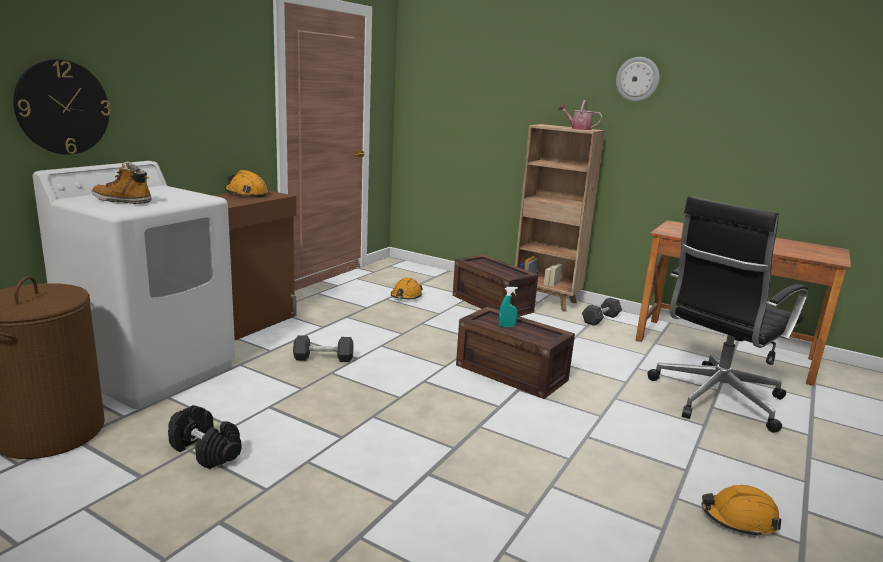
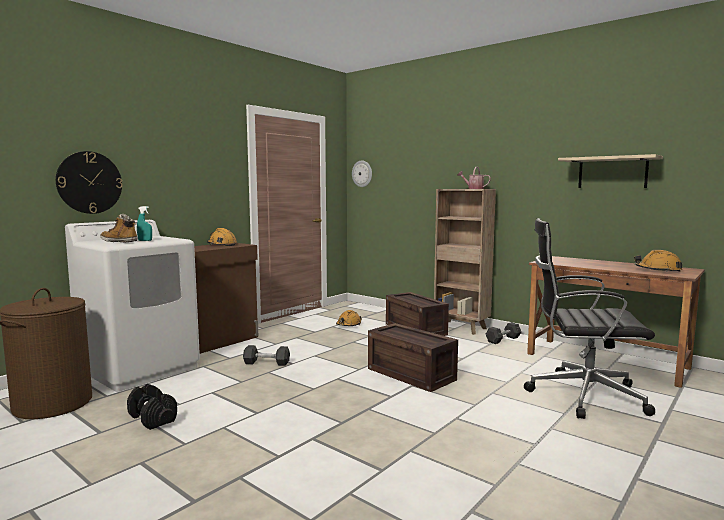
camera: 10 degrees right, 10 degrees down
(507, 326) = (404, 335): turquoise spray bottle -> turquoise spray bottle (145, 240)
(637, 79) = (517, 148): wall clock -> wall clock (362, 173)
(714, 399) = (582, 395): black office chair -> black office chair turned 45 degrees clockwise
(739, 519) = (569, 481): orange hard hat -> orange hard hat (658, 270)
(756, 123) = (612, 173): none -> shelf

